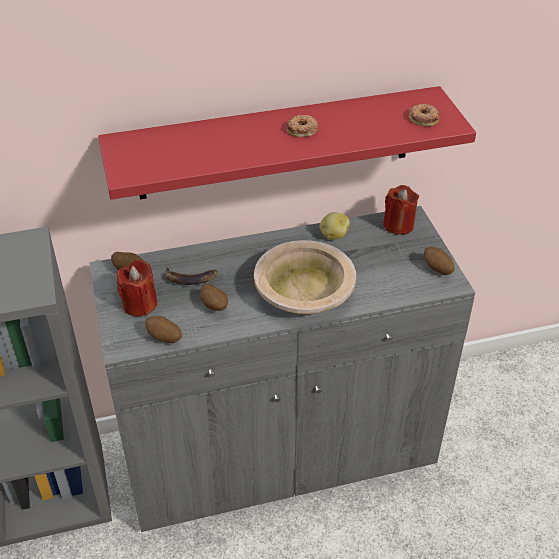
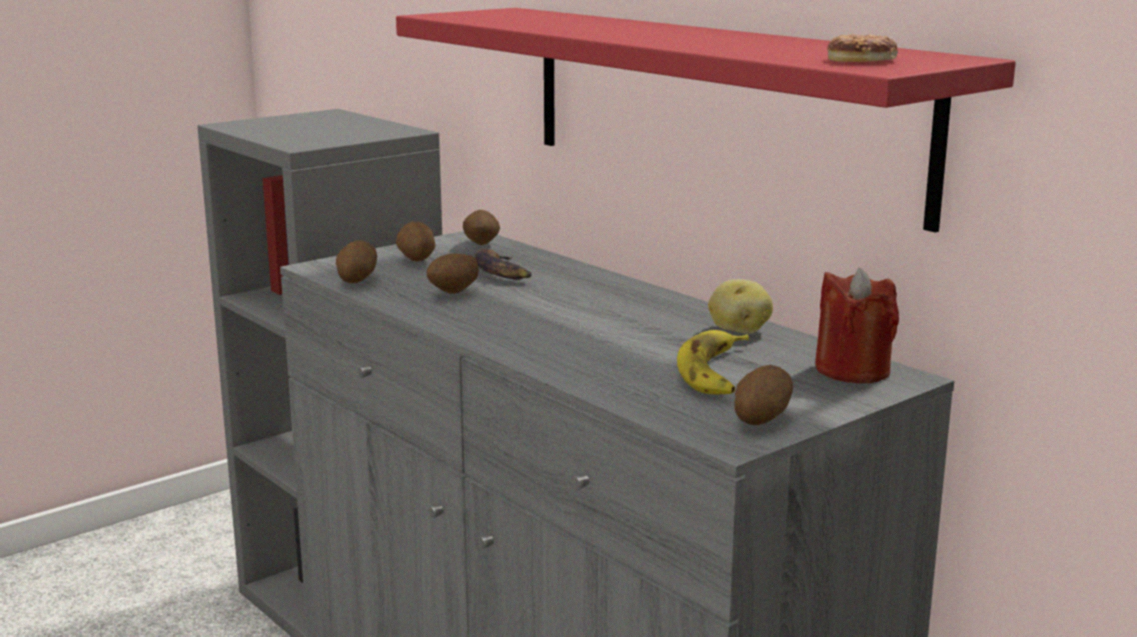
camera: 65 degrees right, 25 degrees down
(140, 304) = (416, 260): red candle -> potato
(302, 129) = (682, 35): donut -> none
(304, 290) = (557, 334): beige bowl -> none
(381, 261) = (715, 373): none -> banana

